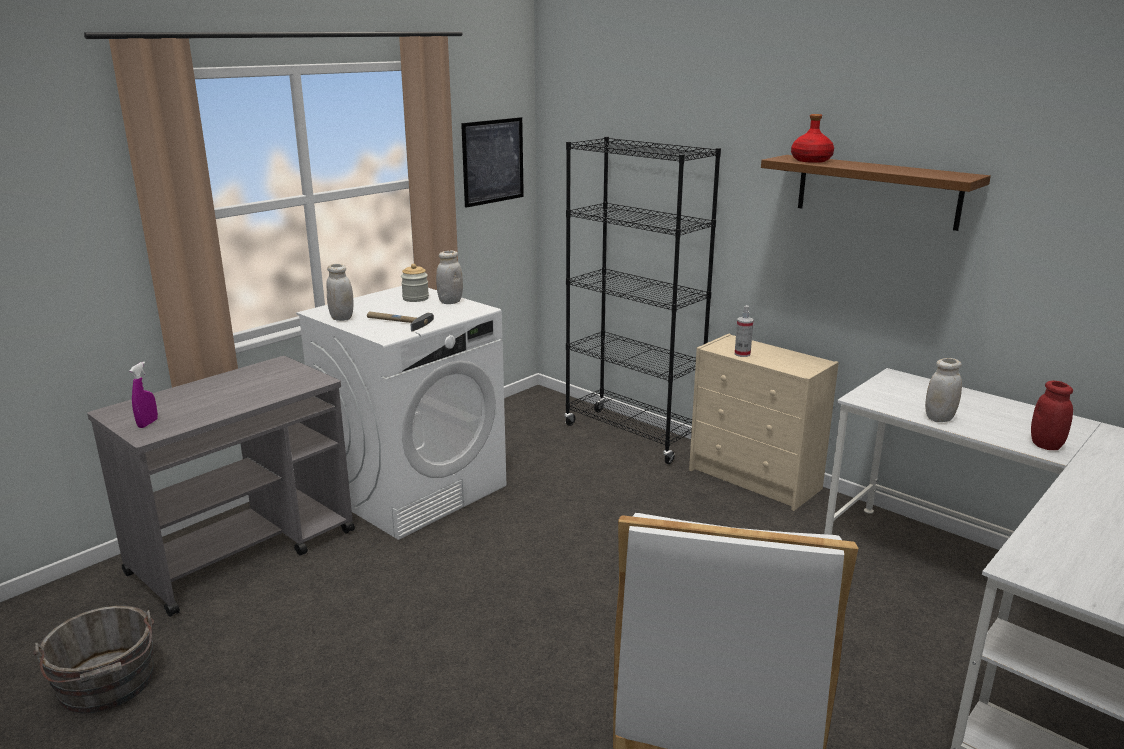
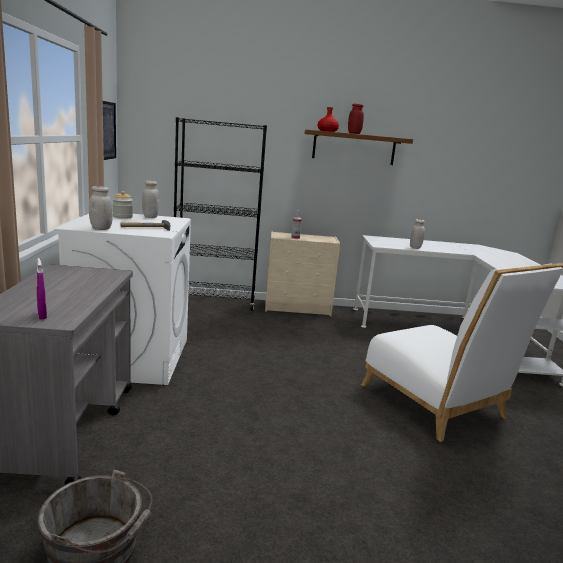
camera: 45 degrees left, 5 degrees down
(1046, 445) = (457, 250): red jar -> red jar (354, 133)

